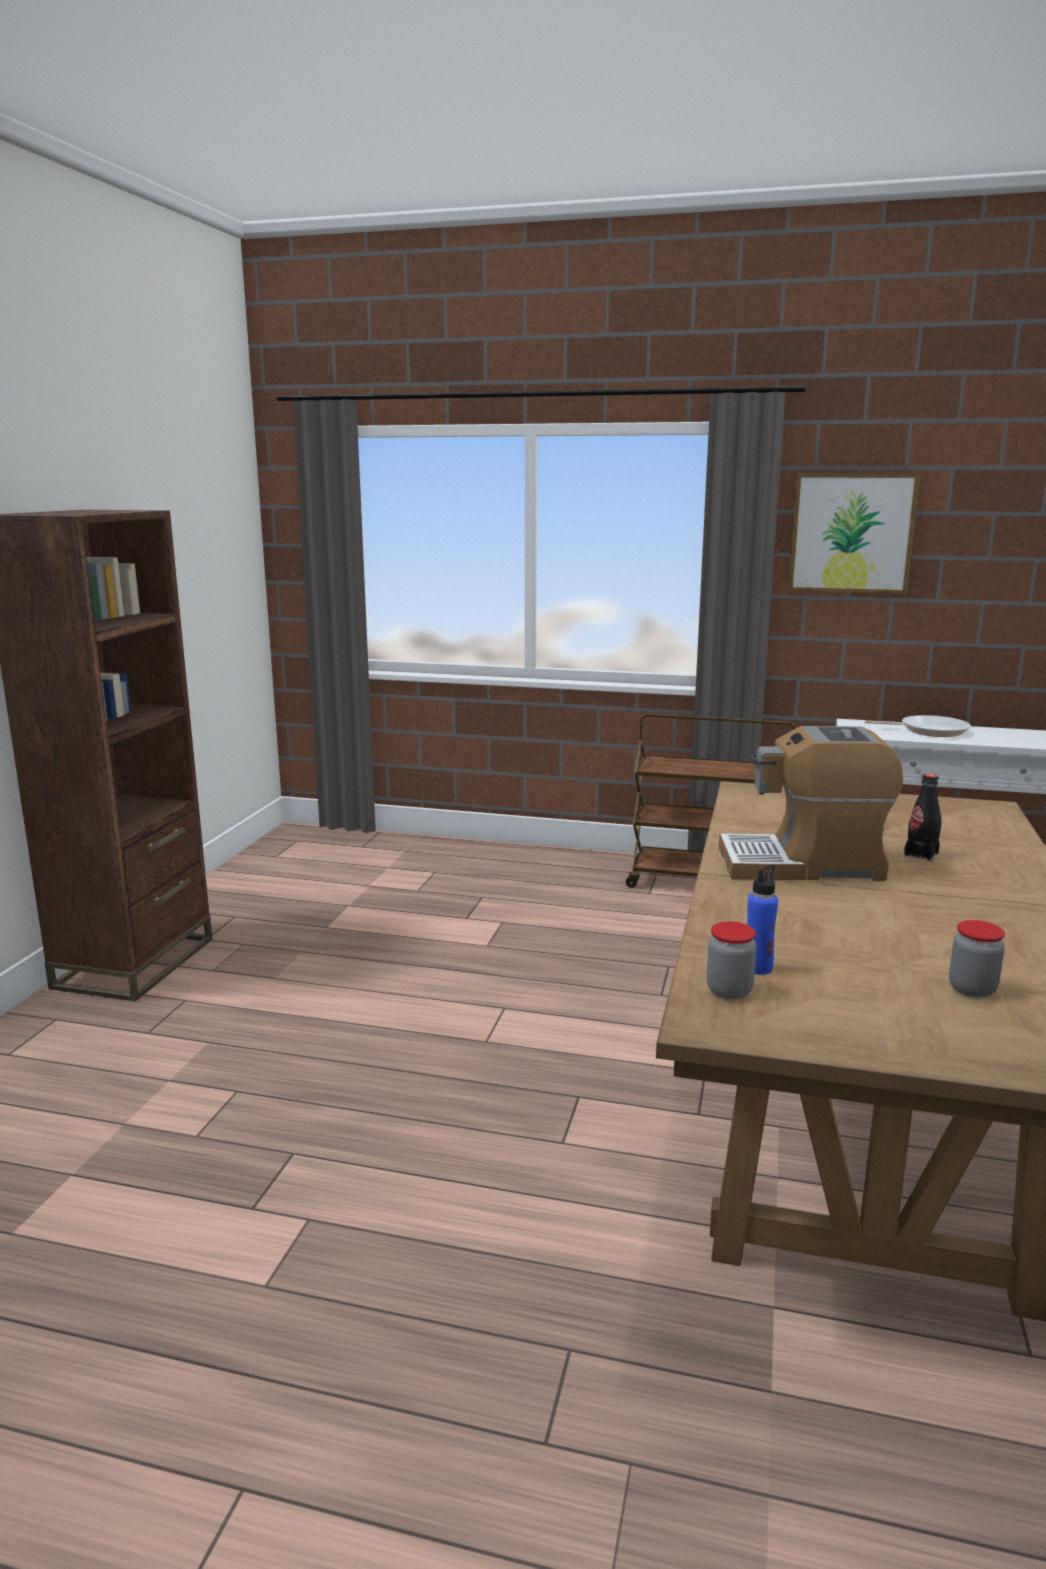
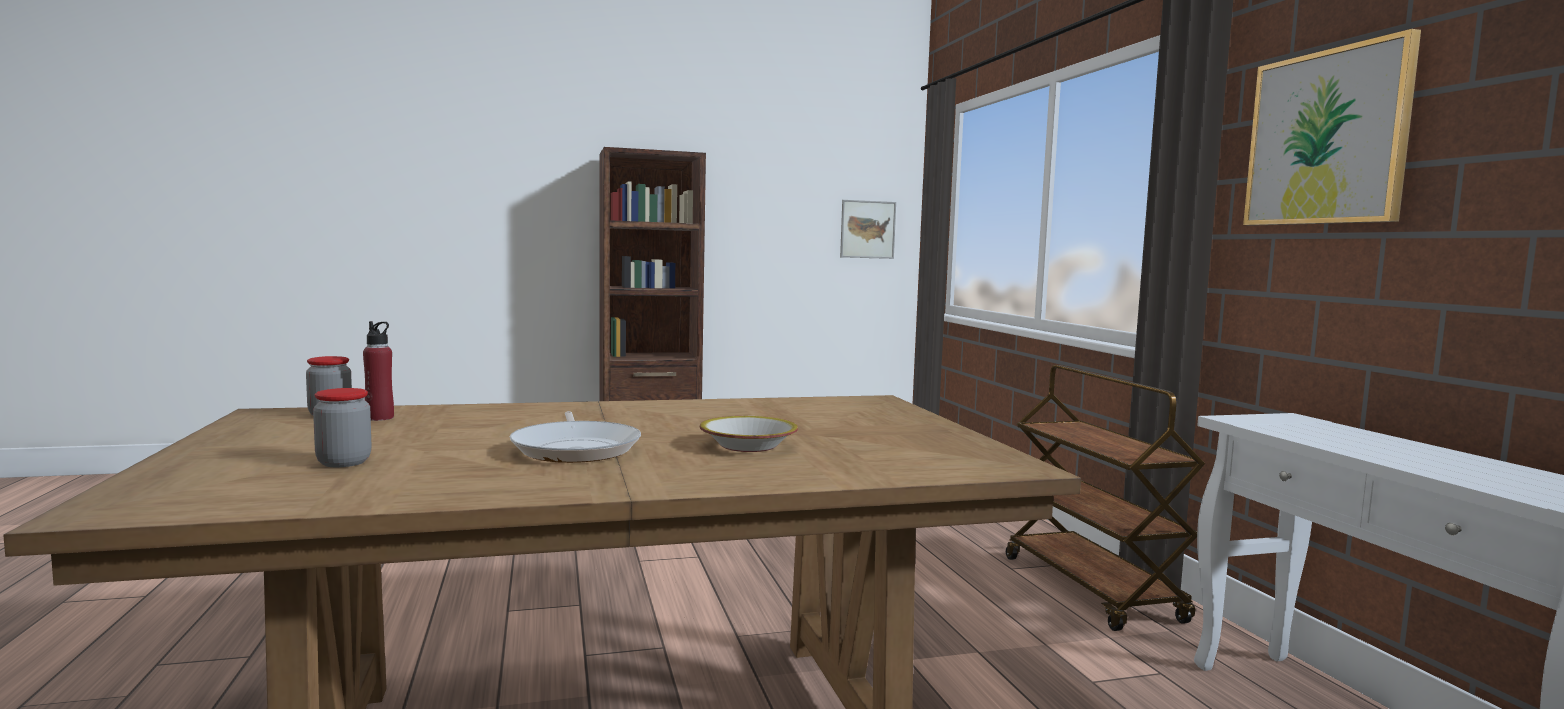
camera: 60 degrees right, 10 degrees down
(232, 578) = (867, 229): none -> picture
(758, 968) = (379, 418): blue bottle -> red bottle
(803, 864) = (657, 419): coffee machine -> none
(921, 854) = (748, 446): black bottle -> bowl
(929, 730) = (1372, 442): frying pan -> frying pan (576, 448)

